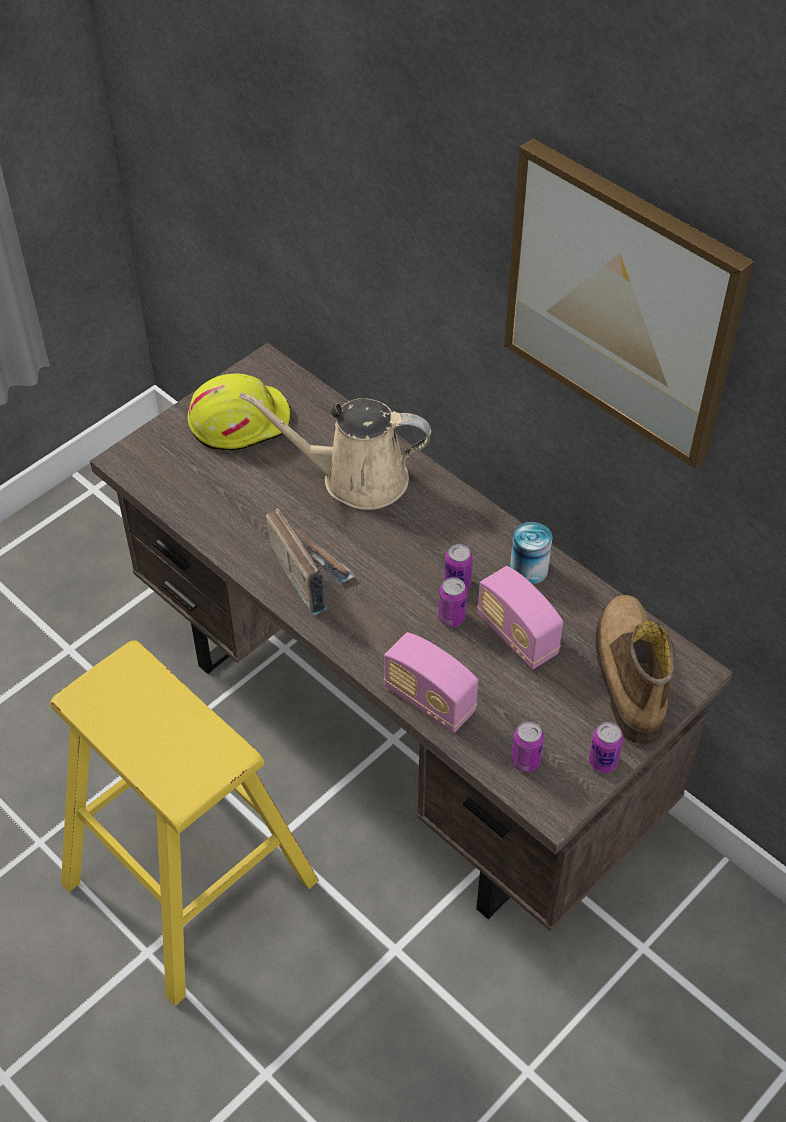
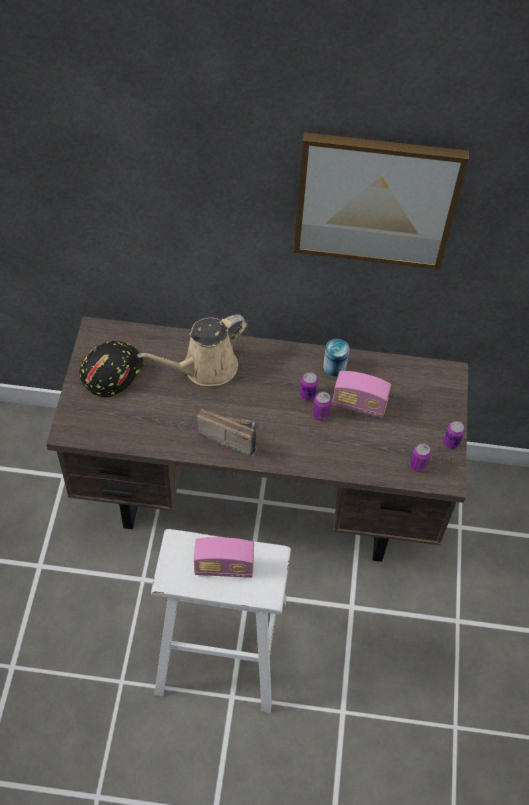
camera: 40 degrees left, 5 degrees up
(189, 882) = (221, 645): yellow stool -> white stool
(239, 421) = (111, 371): yellow hard hat -> black hard hat
(429, 700) = (347, 464): radio -> radio (224, 567)
(627, 676) = (425, 393): boot -> none

